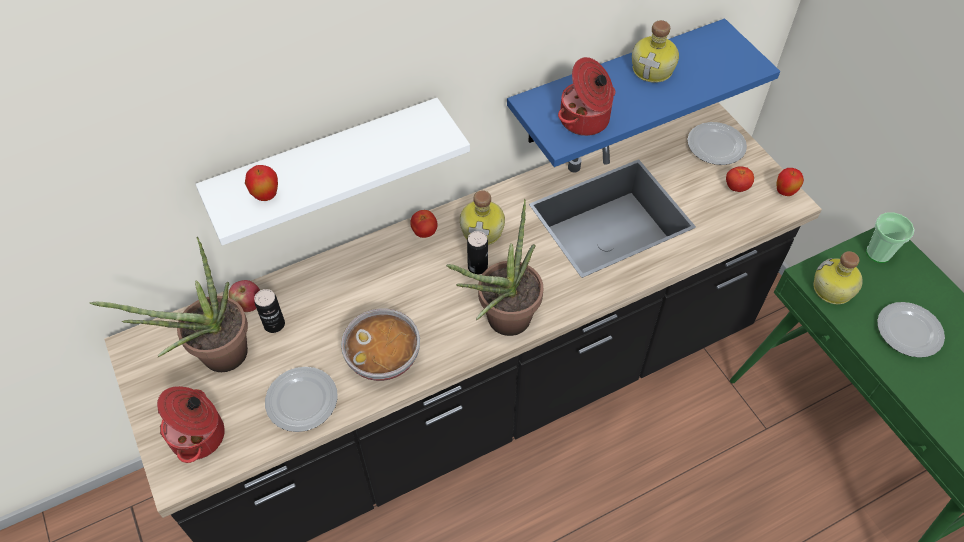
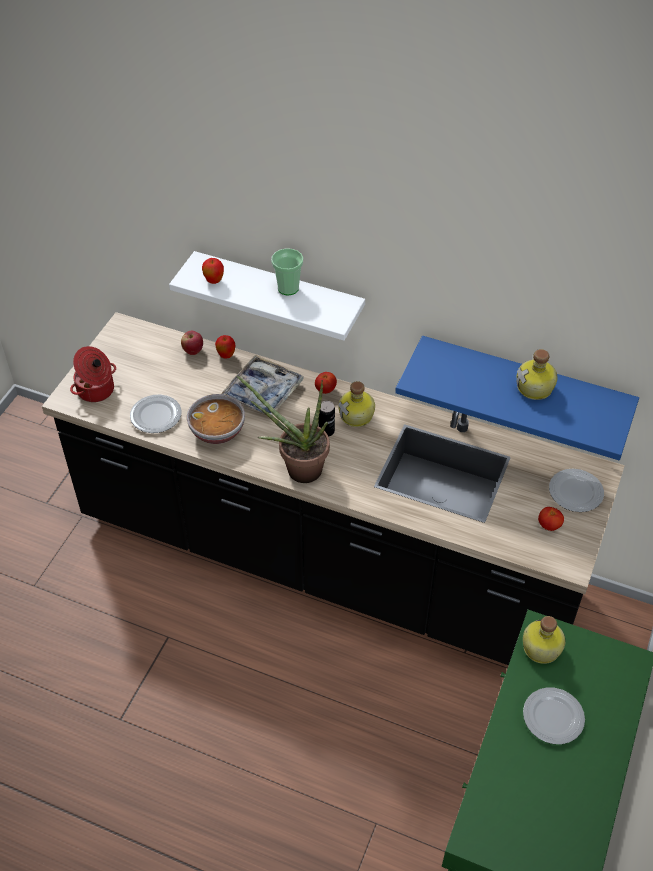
camera: 50 degrees right, 5 degrees down
(215, 359) = (146, 363): potted plant -> none
(274, 324) = (191, 370): can -> none
(372, 282) = (263, 391): none -> tray
(585, 120) = (446, 382): cooking pot -> none
(784, 192) = (577, 556): apple -> apple (226, 356)
(878, 253) = (610, 661): cup -> cup (288, 288)

